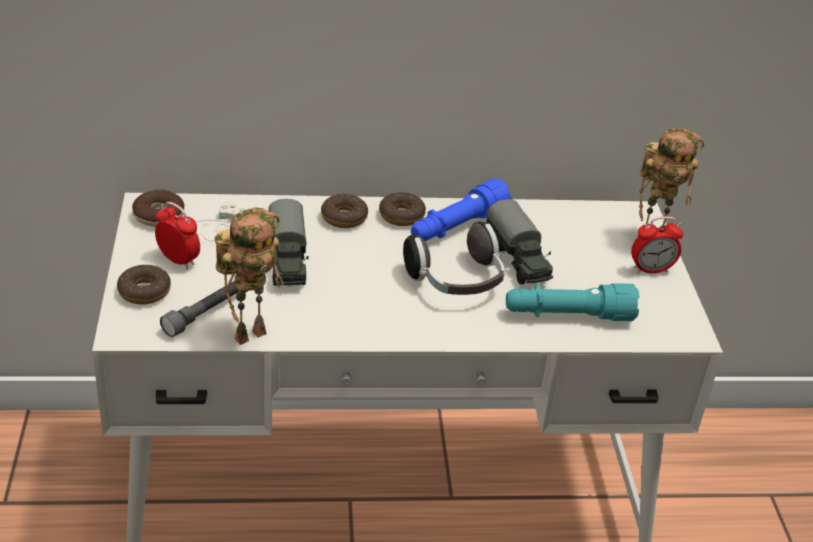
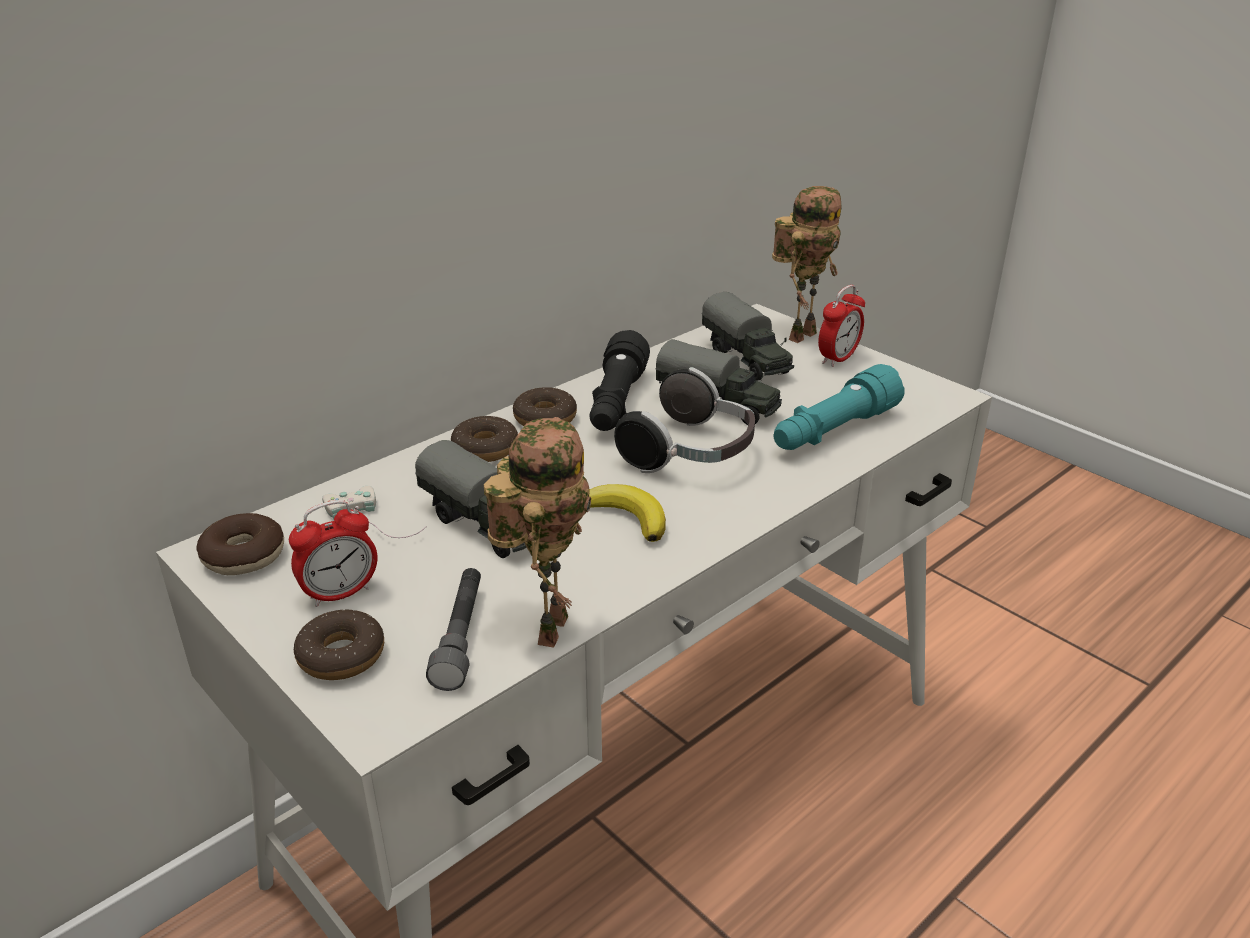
camera: 35 degrees left, 5 degrees down
(178, 260) = (340, 593): alarm clock -> alarm clock turned 150 degrees clockwise
(366, 298) = (625, 517): none -> banana
(457, 227) = (616, 403): blue flashlight -> black flashlight
(584, 239) = (747, 360): none -> toy truck

